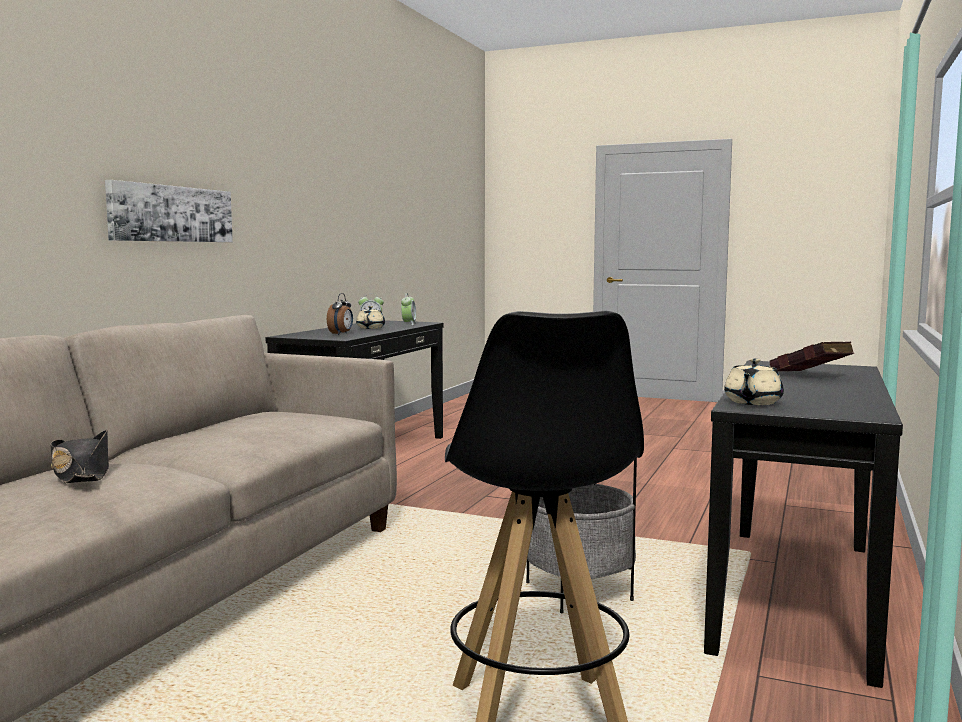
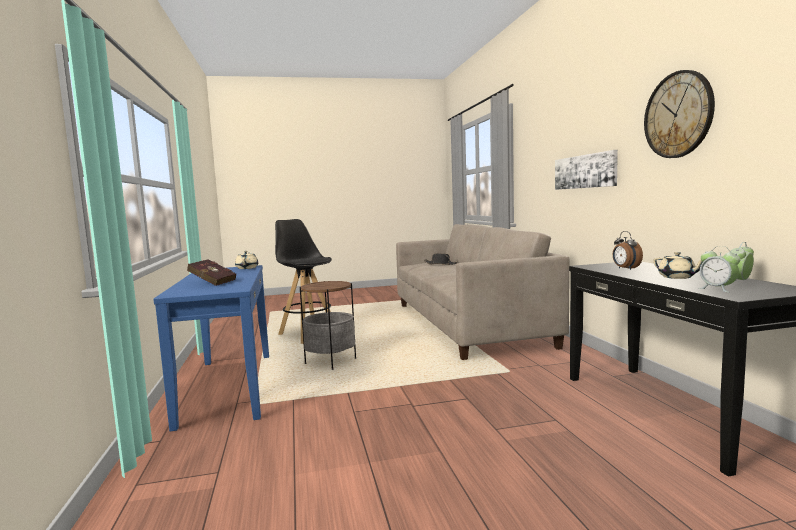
camera: 145 degrees right, 0 degrees up
(287, 172) = (678, 115): none -> wall clock
(798, 594) = (228, 387): black console table -> blue console table

